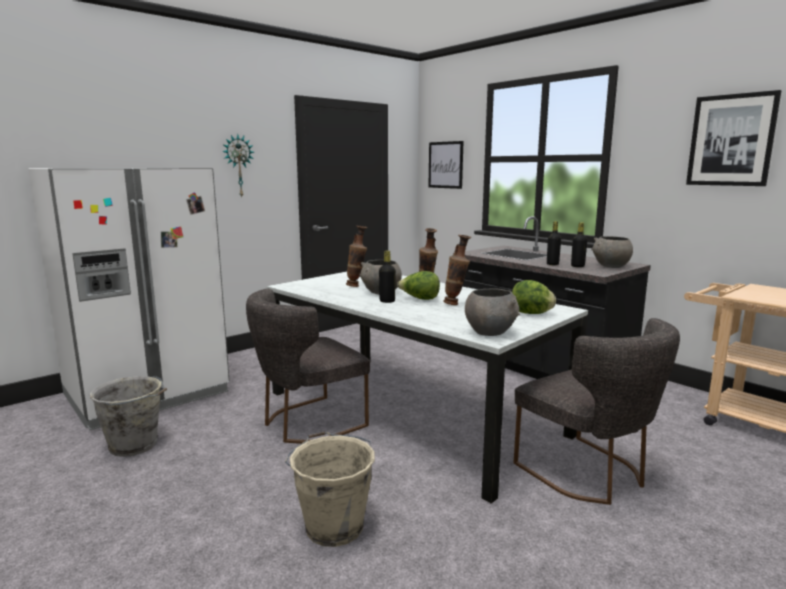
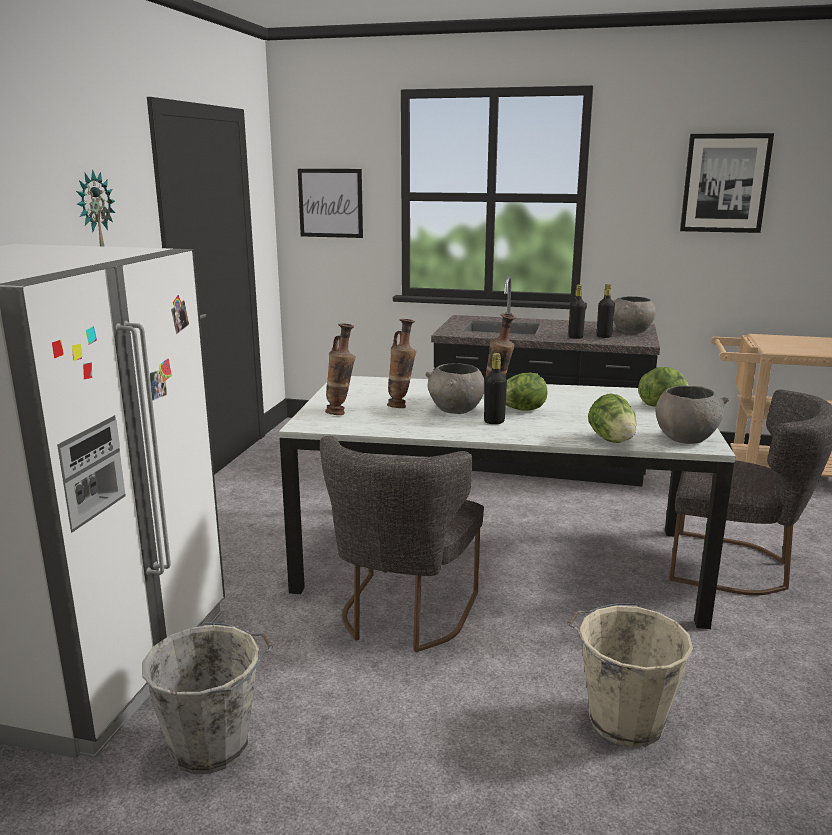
camera: 35 degrees left, 5 degrees up
(433, 323) = (611, 440): none -> lettuce
(456, 304) = (571, 409): vase -> vase (341, 413)

